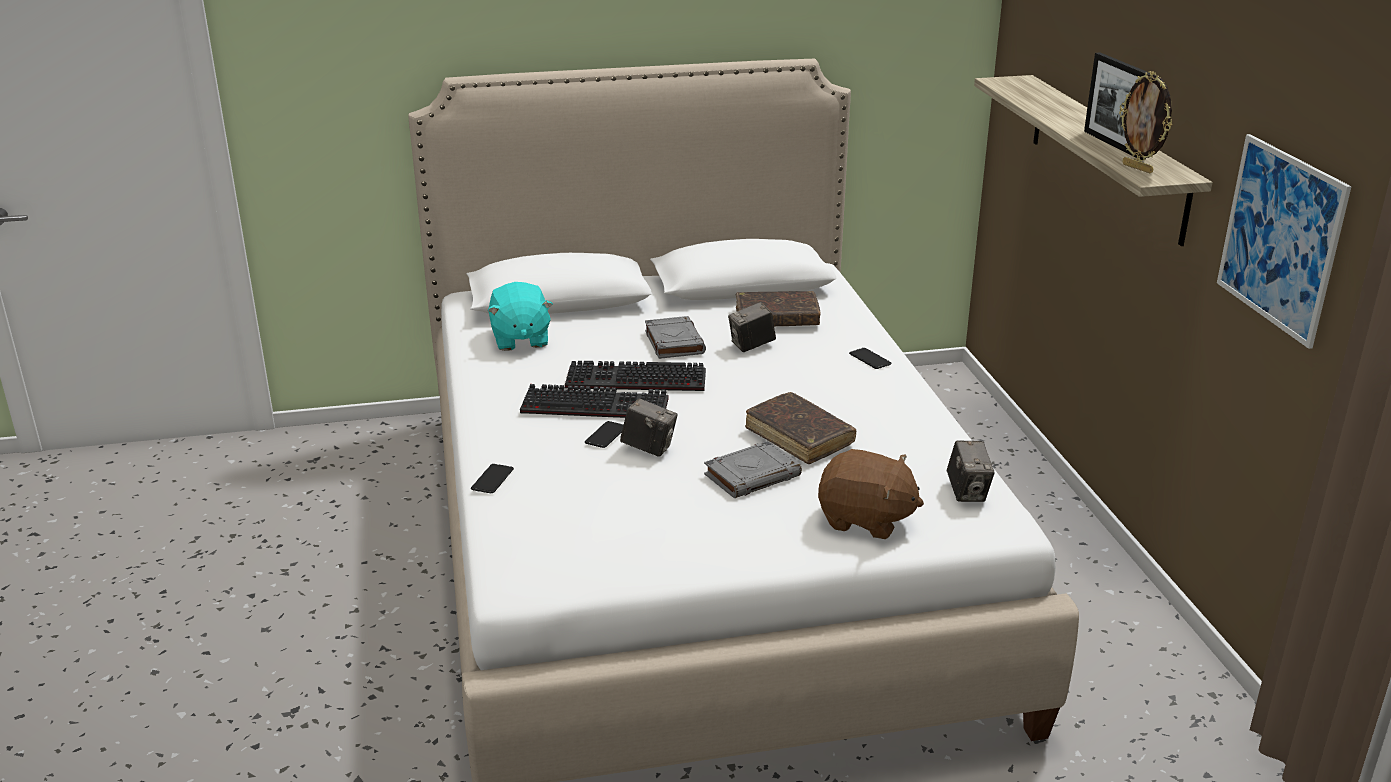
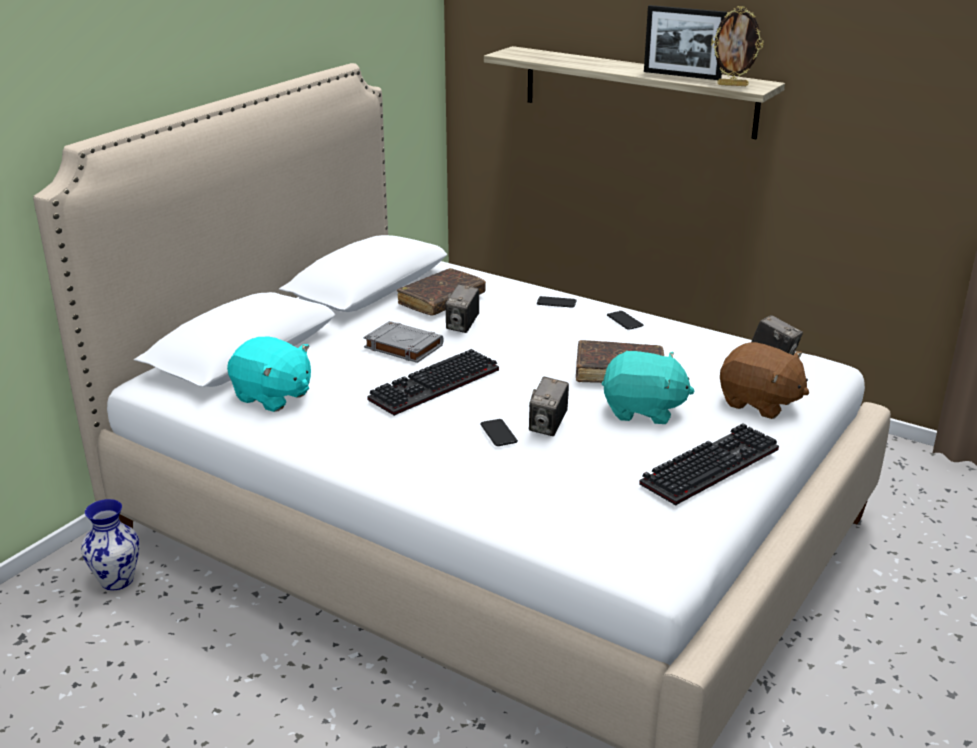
camera: 45 degrees left, 0 degrees up
(411, 452) = (117, 580): none -> vase
(492, 479) = (482, 509): phone -> phone (624, 321)
(598, 405) = (445, 415): keyboard -> keyboard (709, 465)
(649, 448) = (548, 426): camera -> camera turned 135 degrees clockwise
(753, 475) = (643, 410): grey book -> turquoise plush toy
(865, 520) = (759, 403): brown plush toy -> brown plush toy turned 60 degrees clockwise
(1280, 238) = (875, 106): picture -> none

